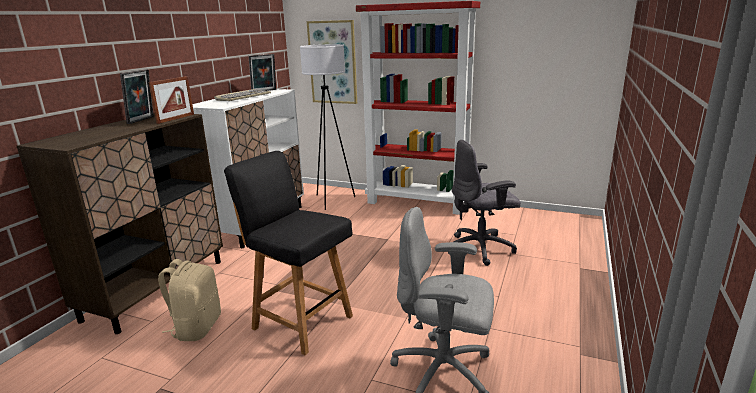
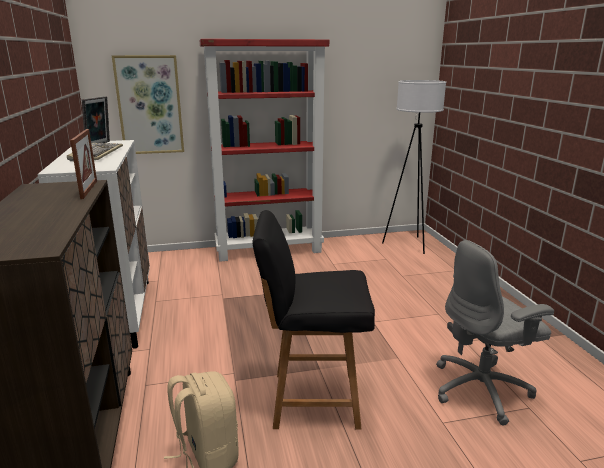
camera: 35 degrees left, 0 degrees up
(142, 120) = (39, 198): picture frame -> none
(332, 200) = (175, 267): white floor lamp -> white floor lamp (408, 244)
(481, 248) = (376, 278): grey office chair -> none

